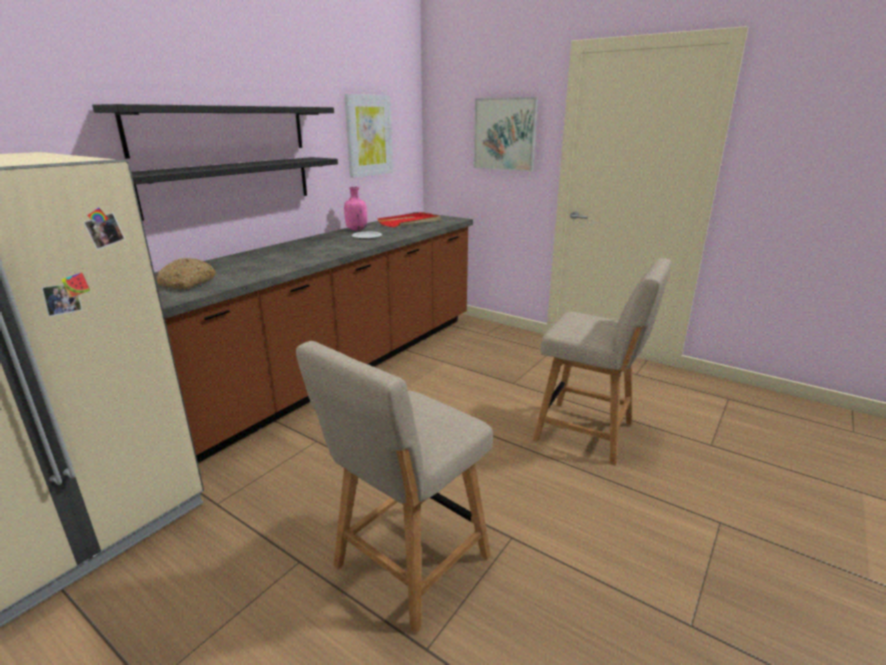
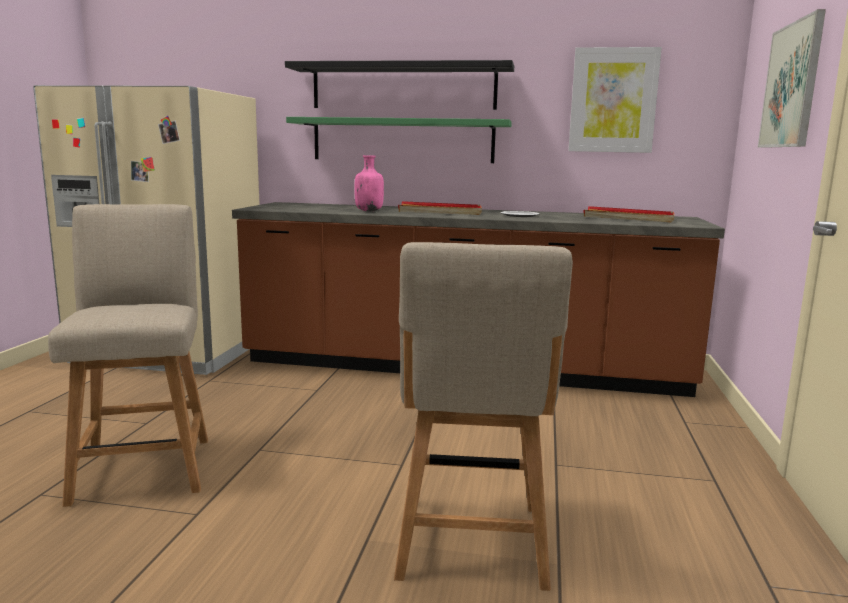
camera: 65 degrees right, 10 degrees down
(187, 283) = (294, 207): bread -> none
(230, 185) = (402, 140): black shelf -> green shelf
(314, 248) = (440, 212): none -> red tray
(356, 229) = (544, 213): pink bottle -> pink bottle (369, 211)
(407, 566) = (144, 466): beige chair -> beige chair turned 60 degrees clockwise

